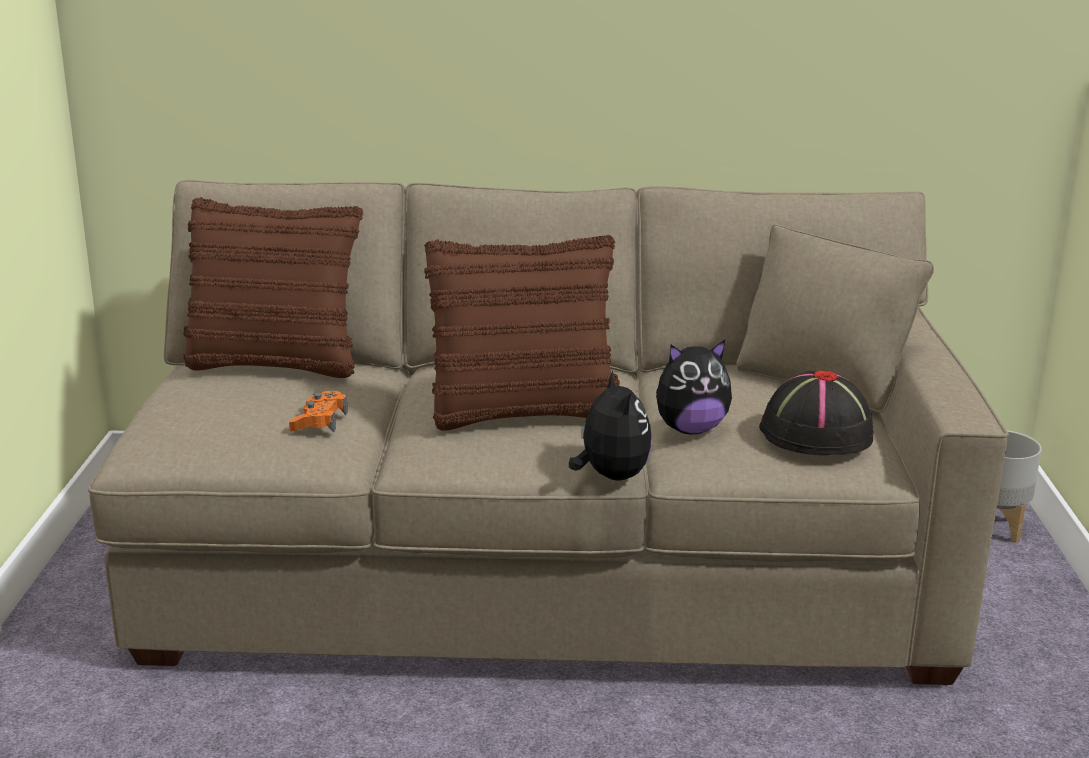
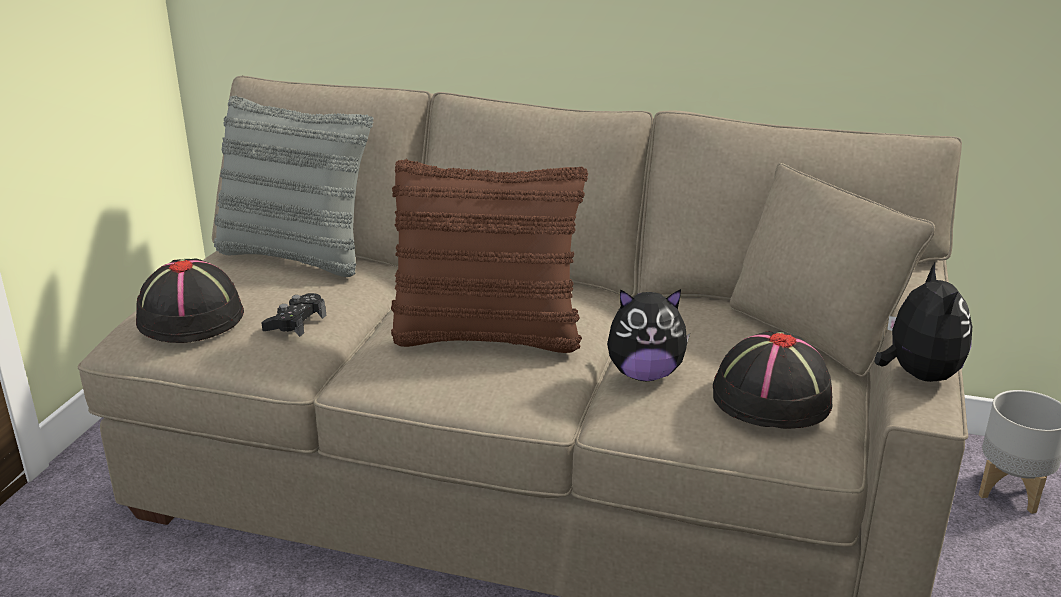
camera: 15 degrees right, 5 degrees up
(203, 427) = (191, 317): none -> black hat
(277, 365) = (298, 257): brown pillow -> grey pillow
(319, 421) = (295, 322): orange game controller -> black game controller
(610, 476) = (540, 418): plush toy -> plush toy (917, 375)

